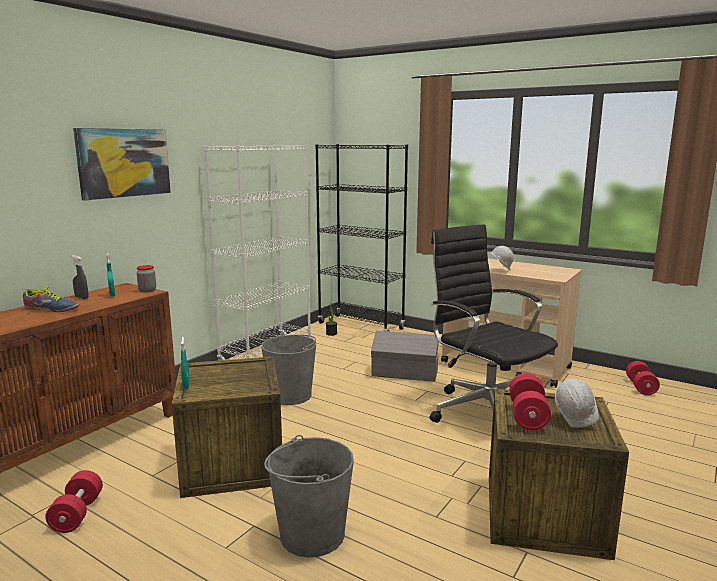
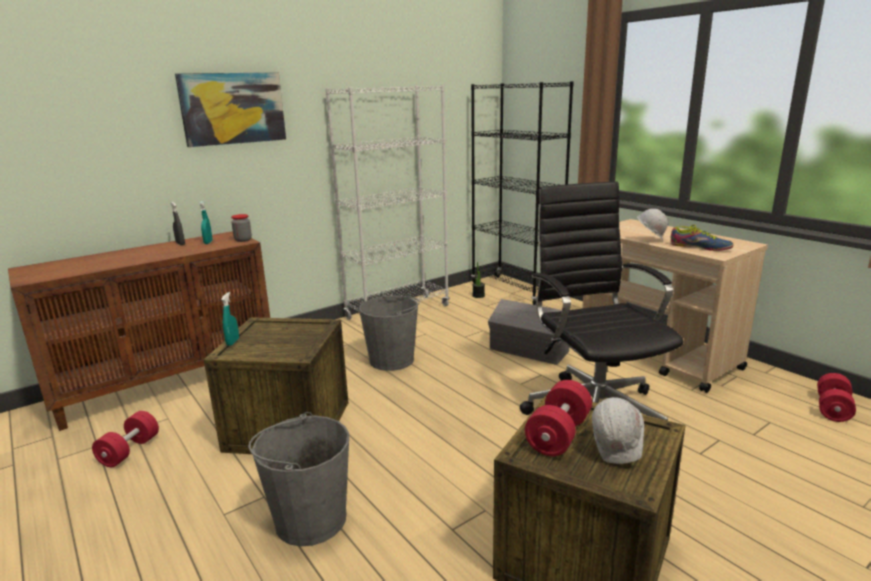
camera: 20 degrees right, 5 degrees up
(52, 309) = (143, 253): shoe -> shoe (700, 247)

